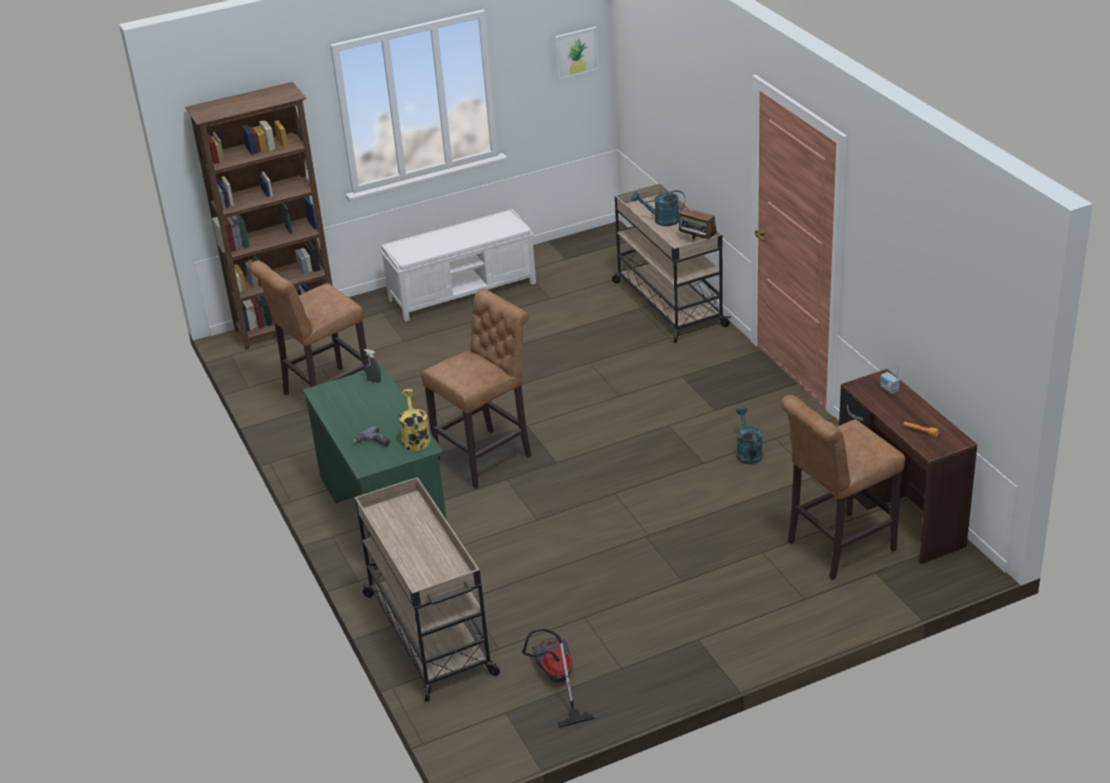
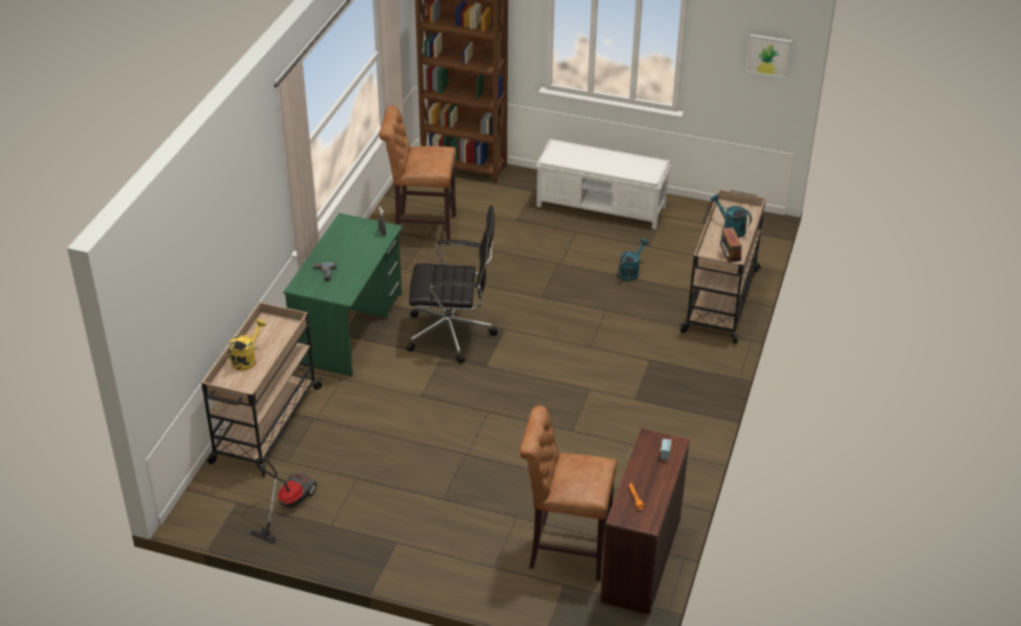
camera: 40 degrees right, 5 degrees up
(415, 438) = (348, 286): yellow watering can -> yellow watering can (247, 359)
(487, 456) = (452, 334): brown stool -> black office chair
(747, 452) = (610, 443): turquoise watering can -> turquoise watering can (630, 272)

